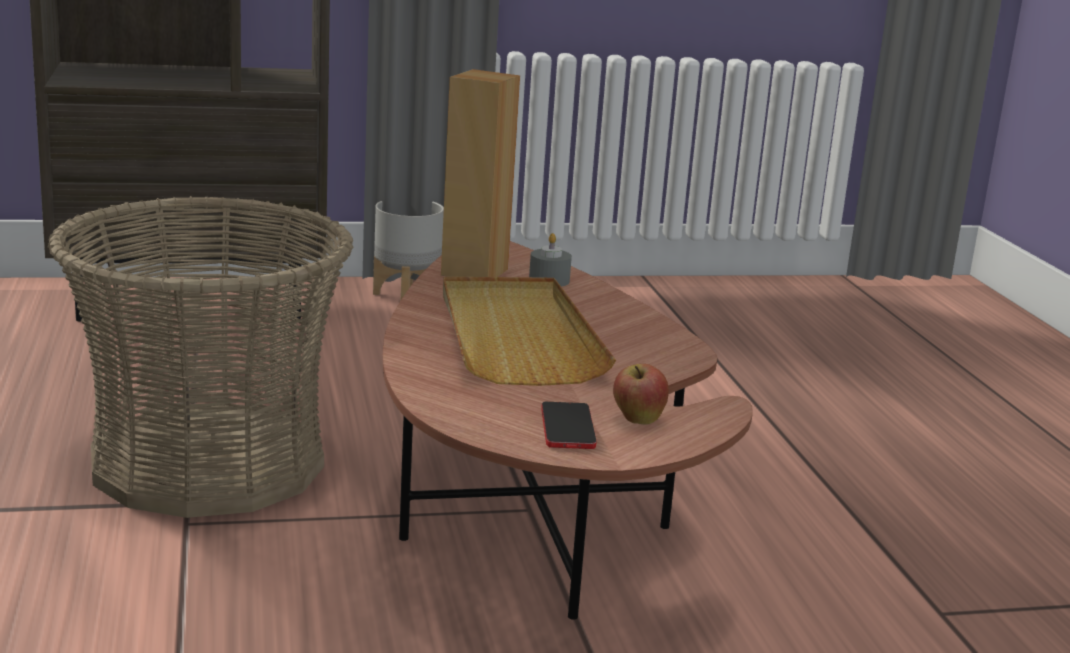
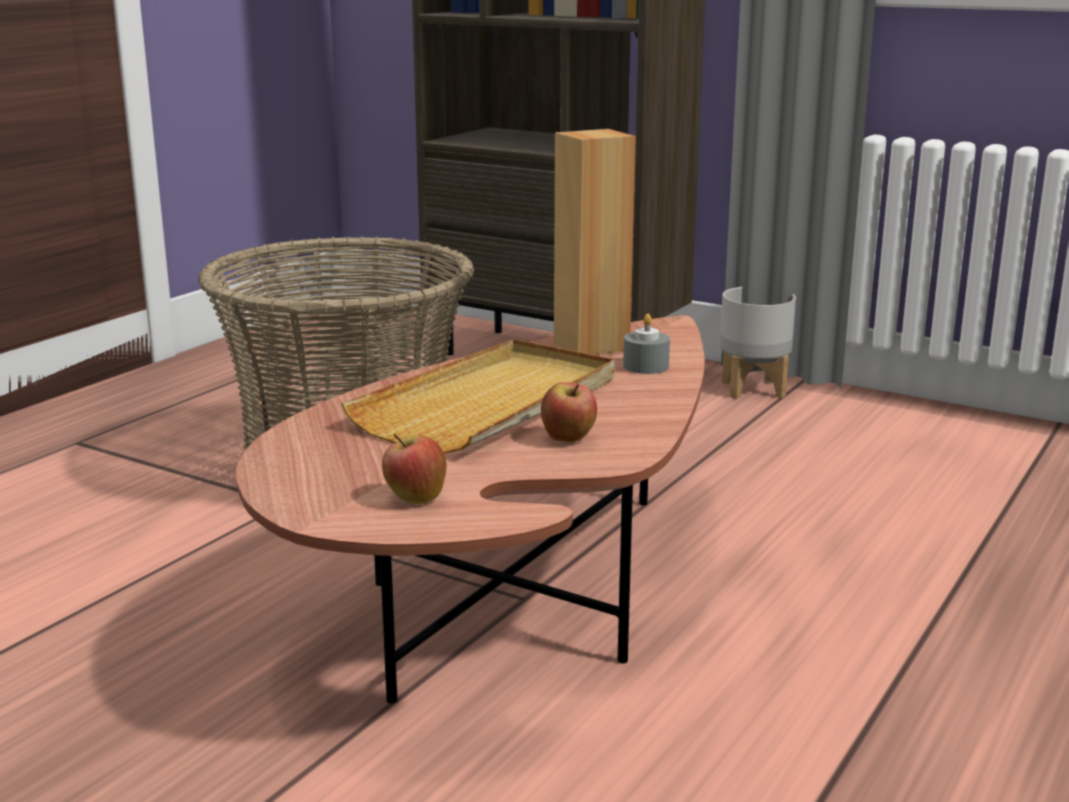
camera: 45 degrees right, 0 degrees up
(568, 427) = (340, 485): phone -> none
(628, 349) = (568, 439): none -> apple

